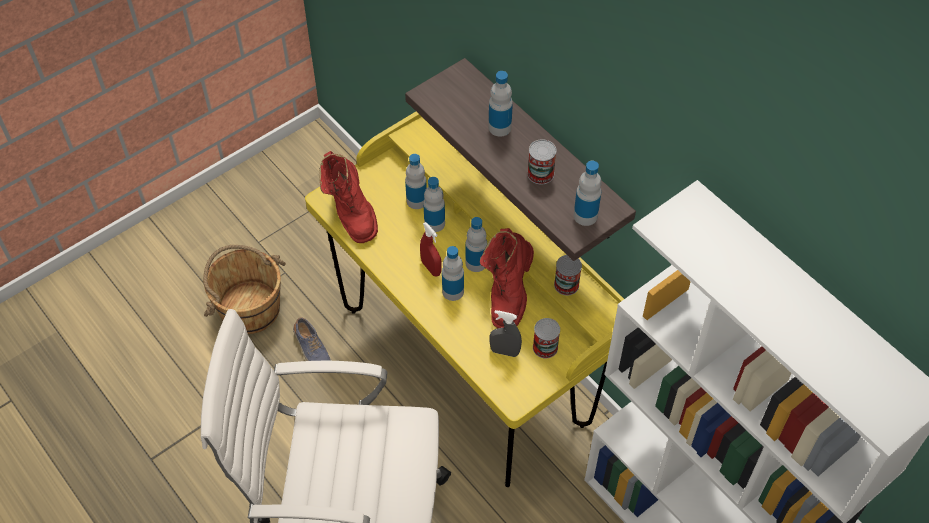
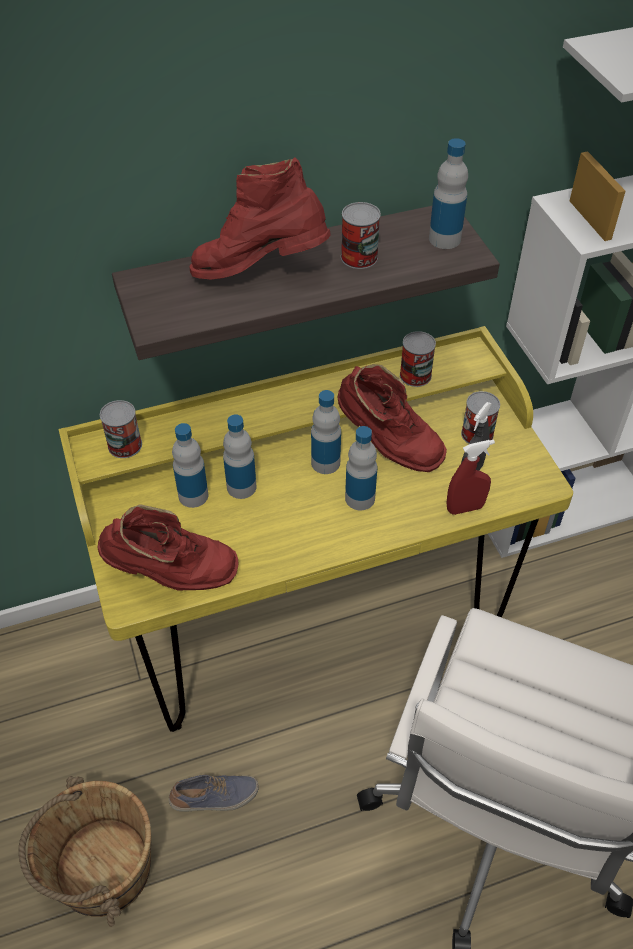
camera: 70 degrees left, 5 degrees down
(426, 145) = (125, 445): none -> can
(431, 268) = (312, 510): red spray bottle -> red spray bottle (465, 508)
(499, 127) = (260, 272): bottle -> red boot

